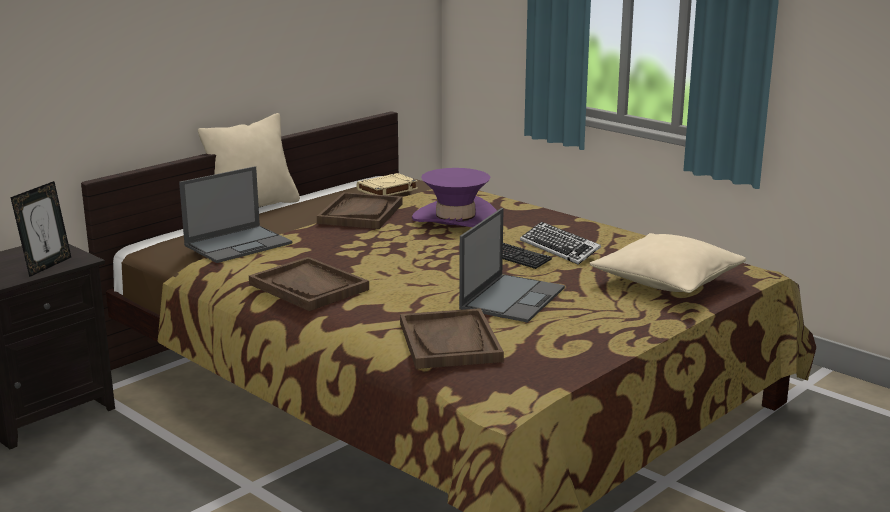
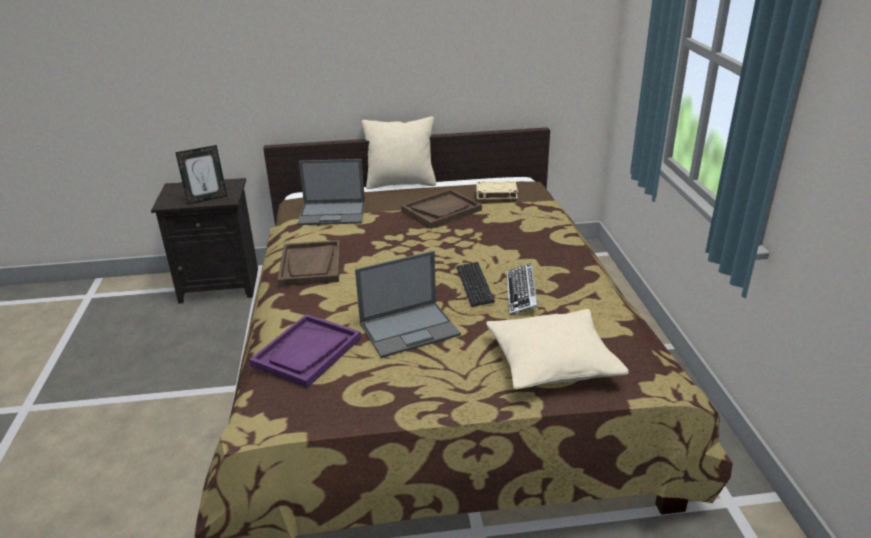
camera: 40 degrees right, 10 degrees up
(450, 342) = (307, 352): brown tray -> purple tray
(455, 218) = (495, 236): purple hat -> none

